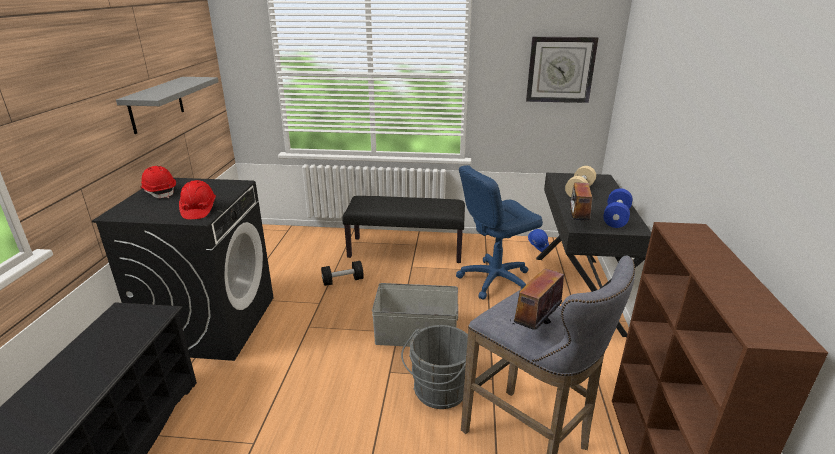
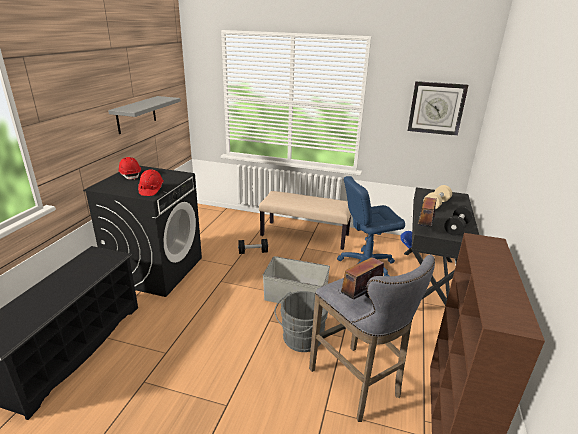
camera: 10 degrees right, 0 degrees up
(406, 250) = (305, 235): black bench -> beige bench
(616, 218) = (457, 228): blue dumbbell -> black dumbbell

